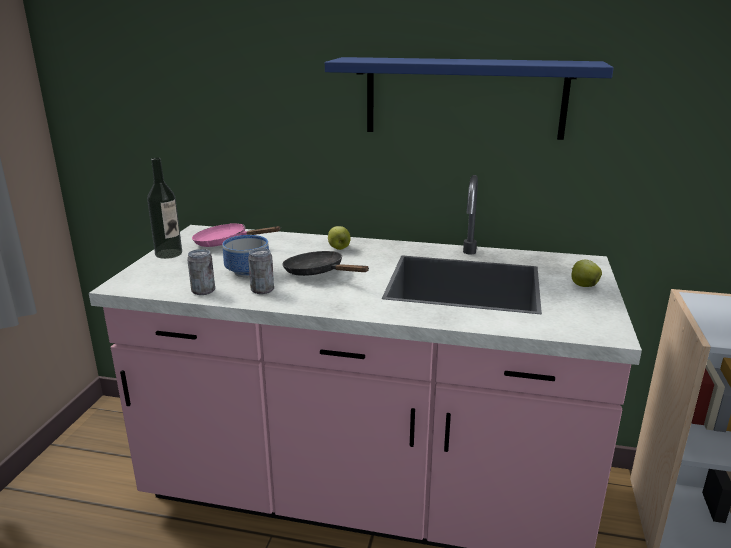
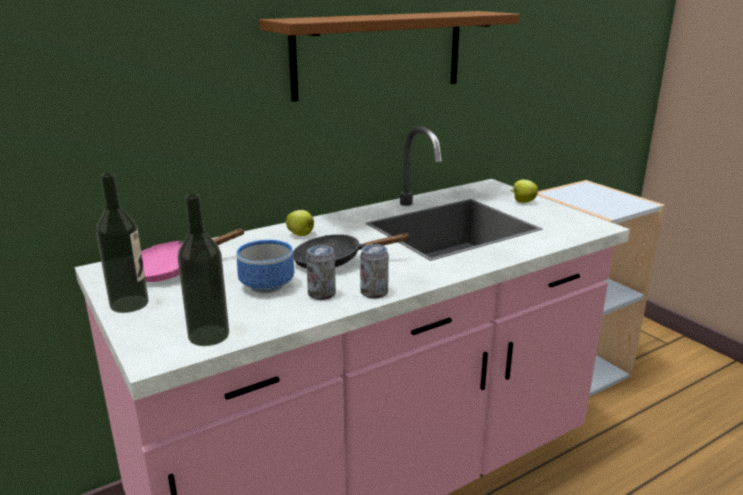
camera: 45 degrees left, 0 degrees up
(162, 286) = (209, 335): none -> bottle
(203, 291) = (267, 320): can -> can (374, 293)
(464, 98) = (379, 53): blue shelf -> brown shelf

